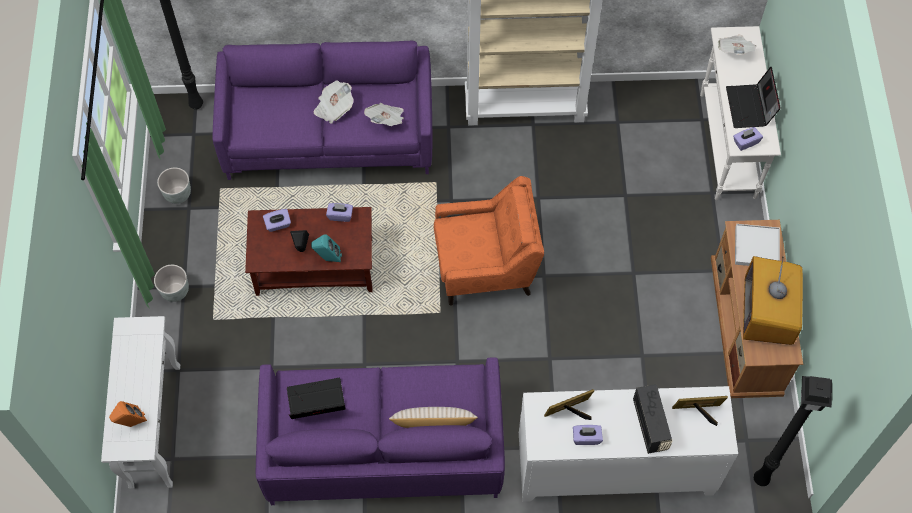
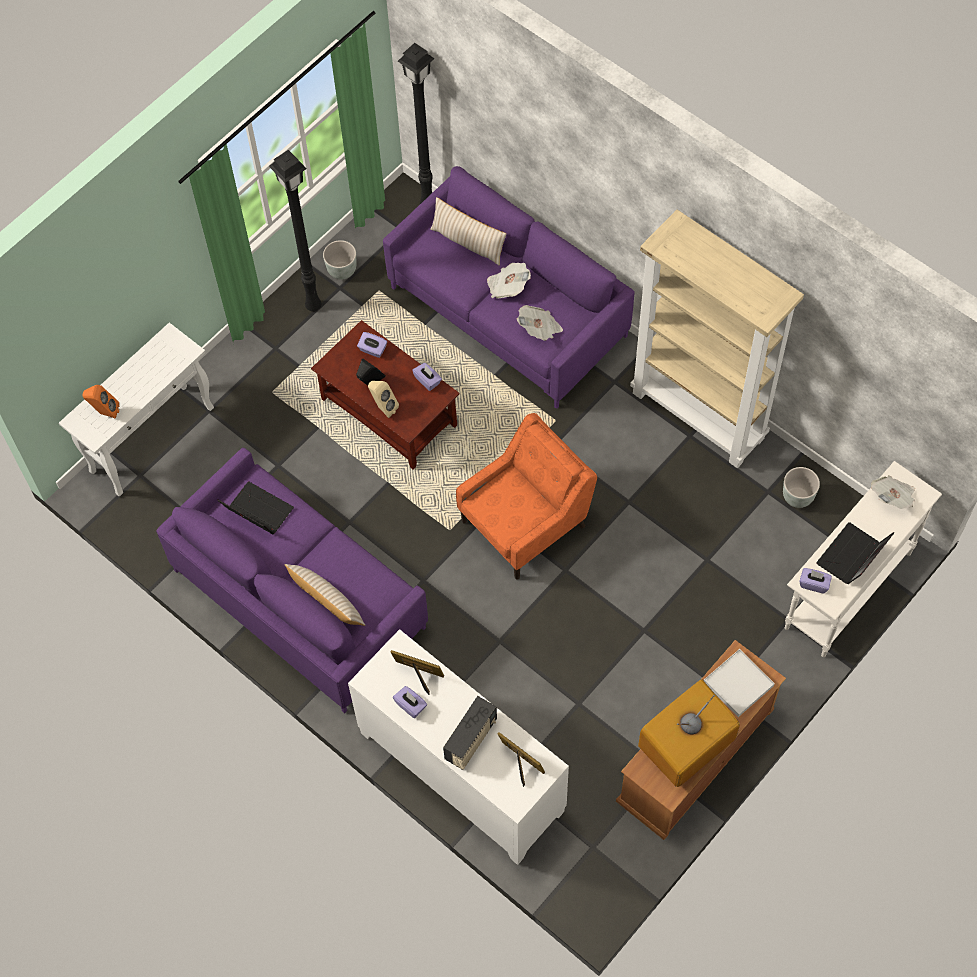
camera: 45 degrees right, 0 degrees up
(175, 291) = (266, 347): grey planter -> grey planter (798, 497)
(274, 98) = (468, 242): none -> beige pillow
(328, 258) = (383, 408): turquoise speaker -> beige speaker
(486, 266) = (525, 523): orange armchair -> orange armchair turned 75 degrees counterclockwise
(762, 480) = (571, 890): black floor lamp -> black floor lamp (313, 307)

